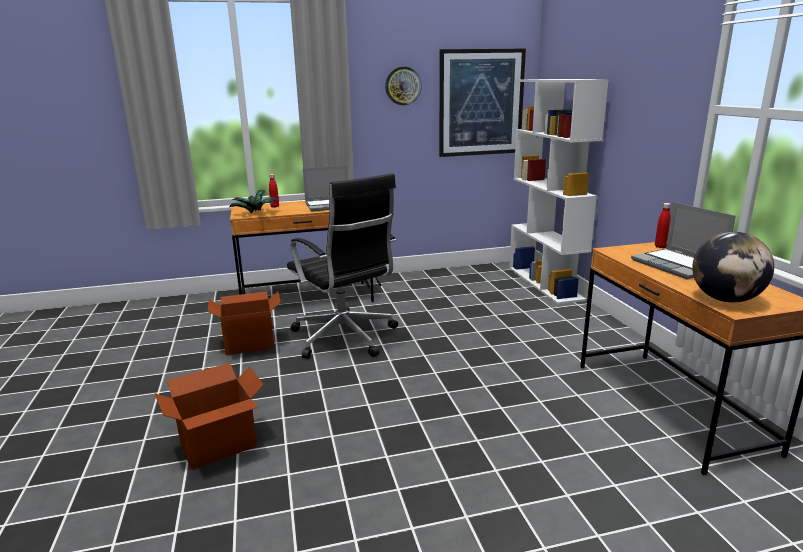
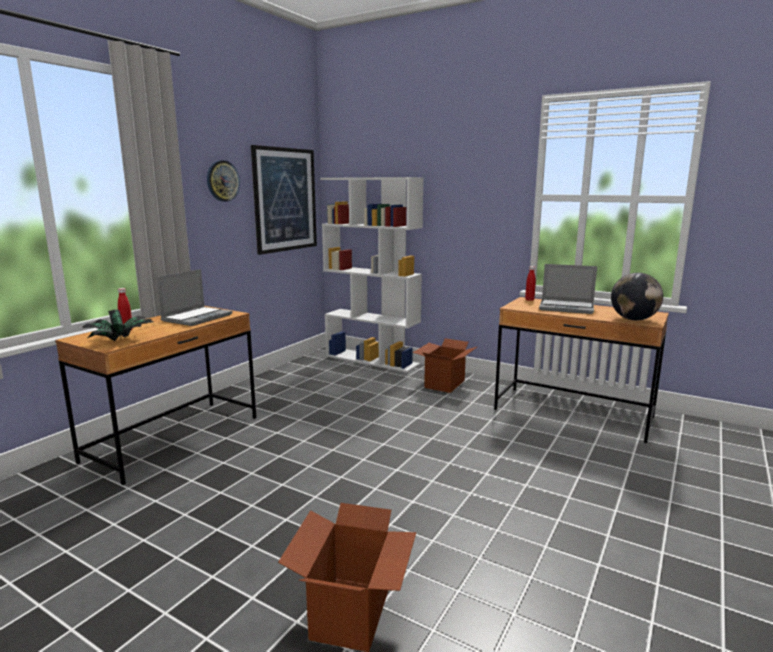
camera: 45 degrees left, 5 degrees down
(249, 344) = (189, 507): cardboard box -> cardboard box (444, 384)
(345, 338) = (288, 458): black office chair -> none

